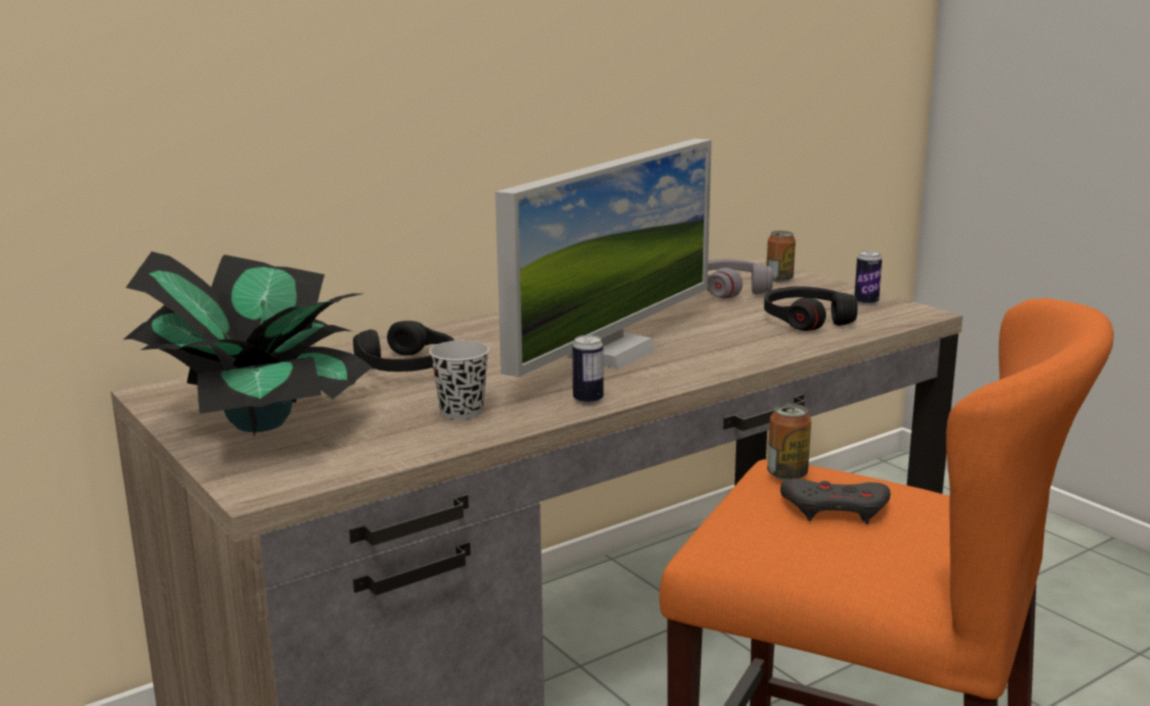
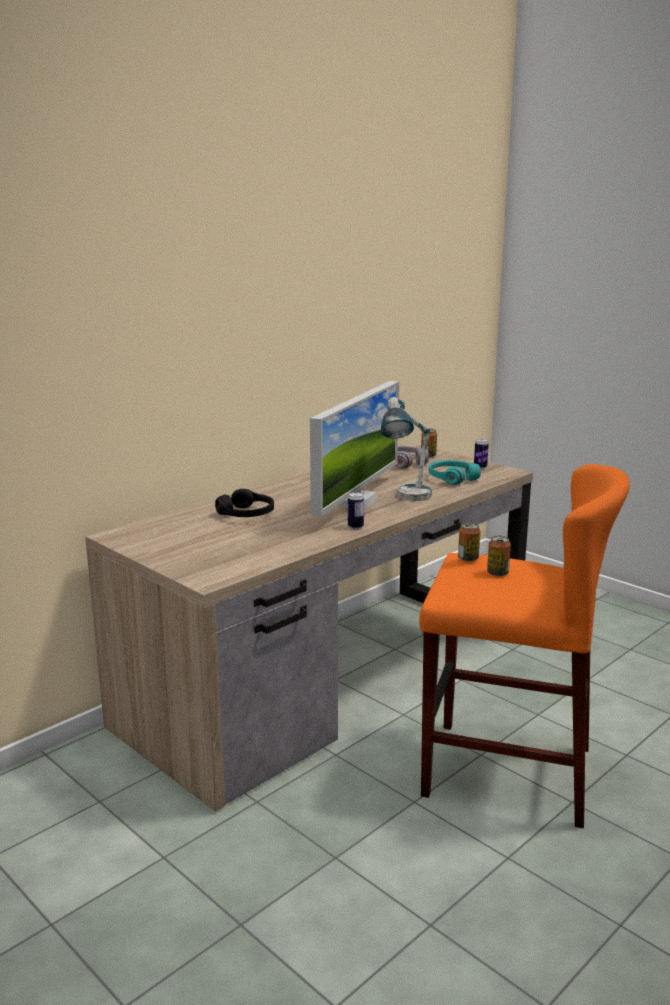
camera: 10 degrees left, 0 degrees up
(260, 421) = (184, 547): potted plant -> none
(461, 411) = (291, 536): black cup -> none
(706, 354) = (407, 499): none -> table lamp
(807, 320) = (452, 478): black headphones -> turquoise headphones
(835, 509) = (497, 573): grey game controller -> can

